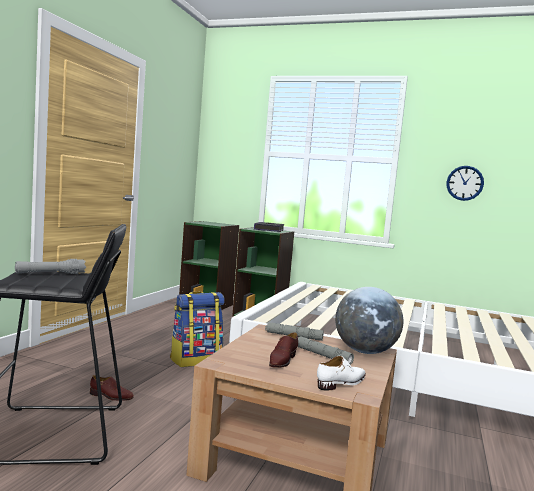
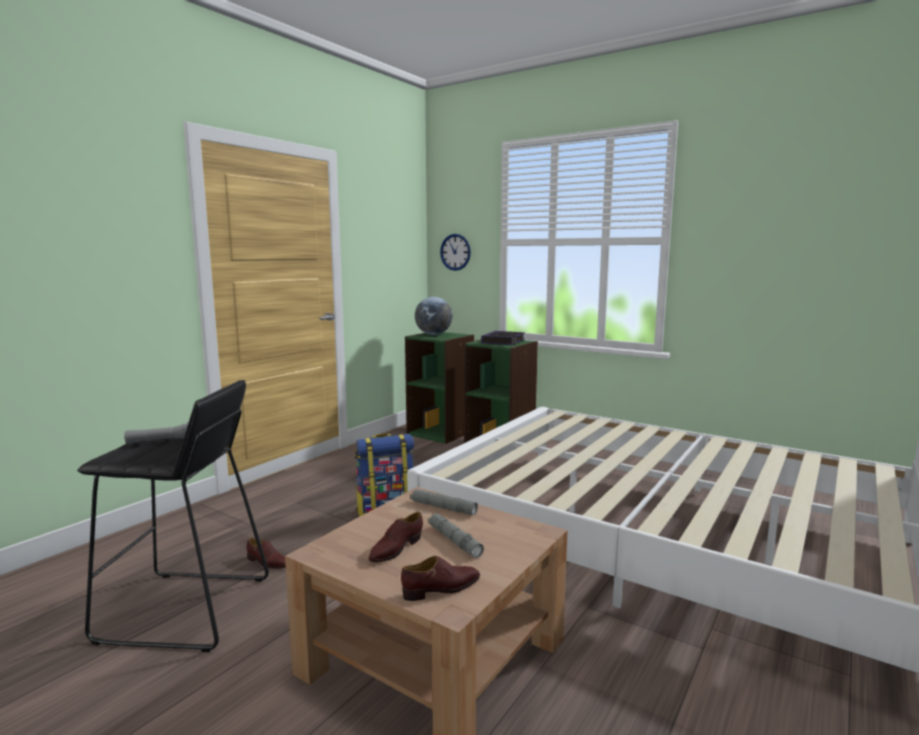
camera: 15 degrees right, 5 degrees up
(342, 383) = (442, 588): white shoe -> brown shoe
(365, 352) = (518, 534): globe -> globe (434, 334)
(464, 183) = (765, 265): wall clock -> wall clock (455, 252)

